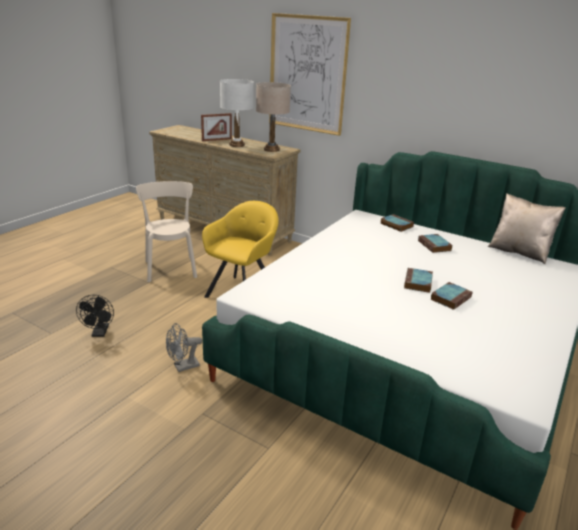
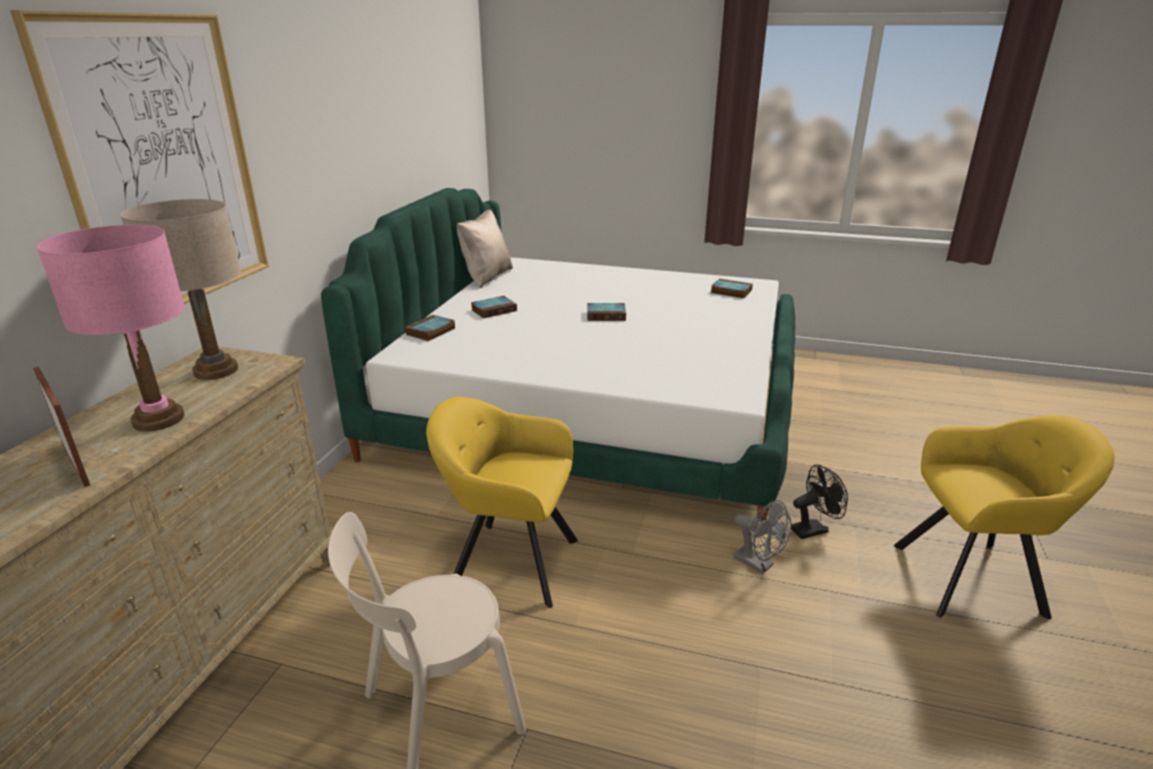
camera: 105 degrees left, 0 degrees up
(90, 463) = (975, 579): none -> yellow armchair
(100, 333) = (763, 713): black fan -> black fan (813, 529)
(236, 145) = (159, 419): white table lamp -> pink table lamp
(450, 298) = (626, 302): book -> book (730, 291)

